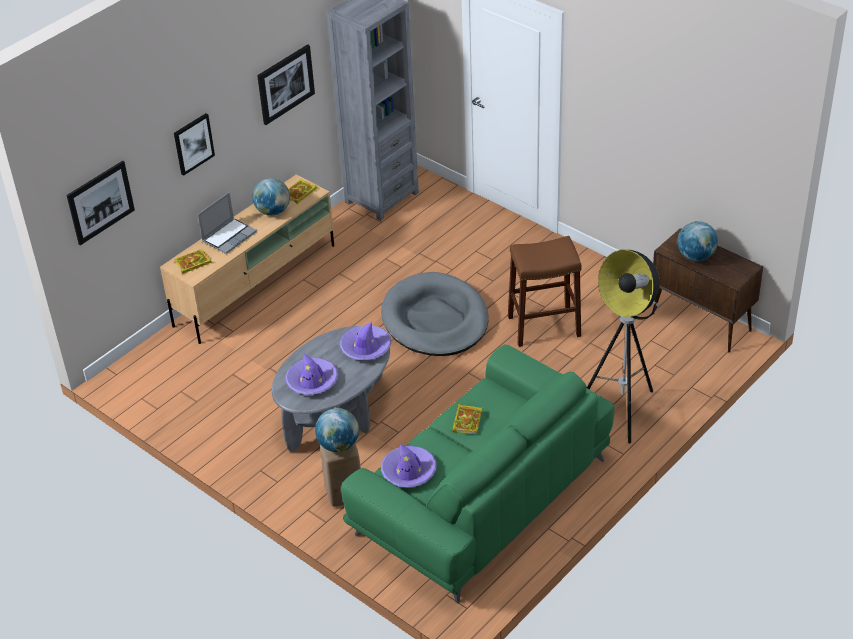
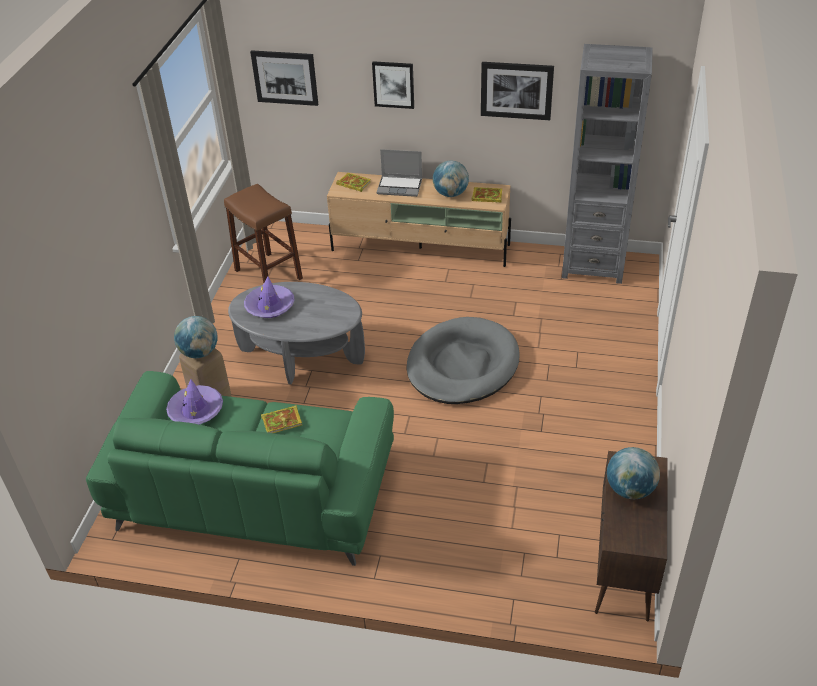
camera: 60 degrees right, 0 degrees up
(366, 347) = (332, 318): purple hat -> none
(544, 326) = (513, 442): brown stool -> brown stool (268, 274)
(622, 411) = (434, 553): floor lamp -> none

